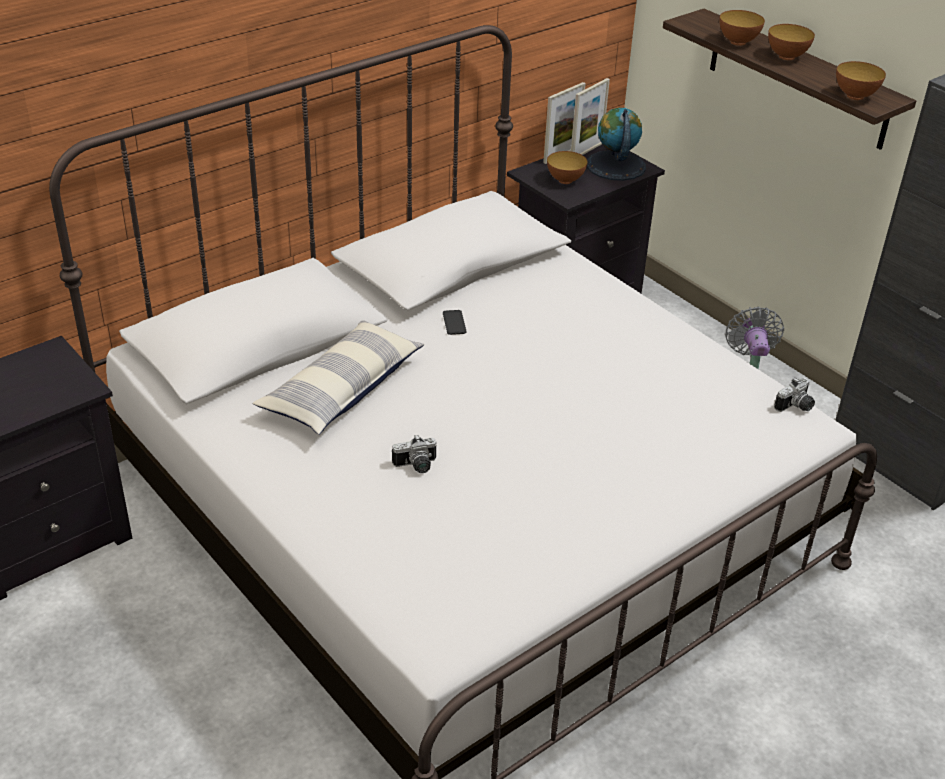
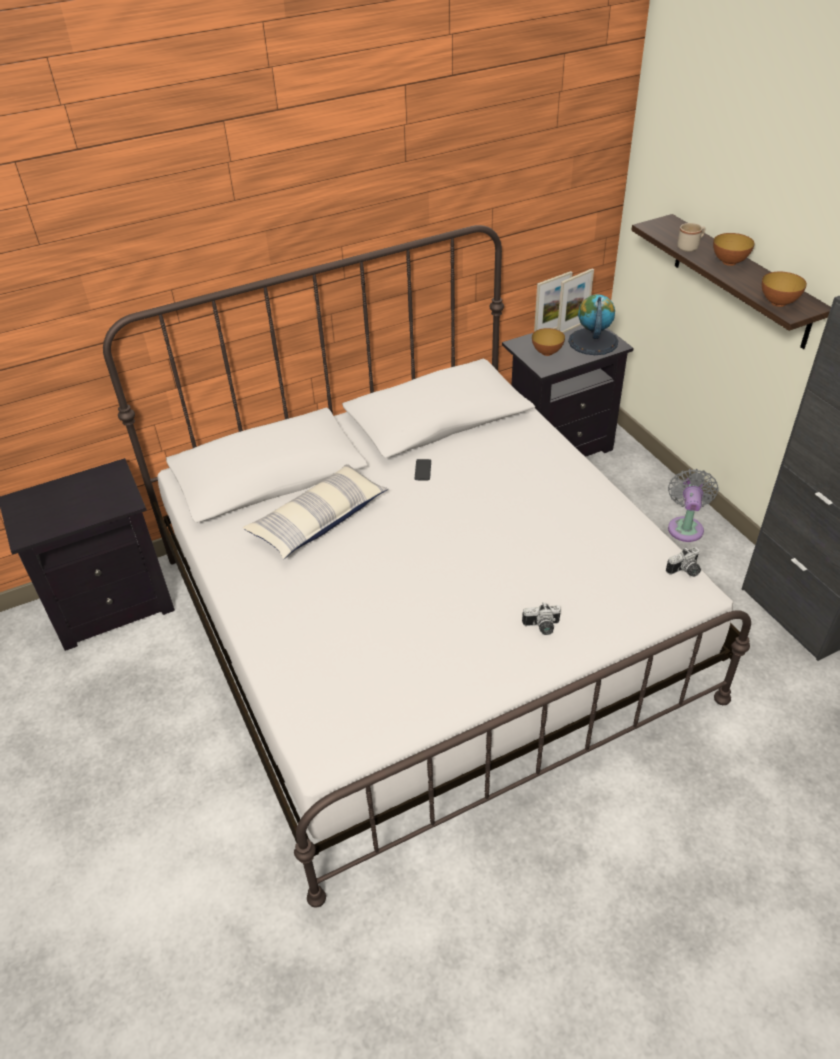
camera: 15 degrees right, 5 degrees up
(416, 466) = (355, 592): camera -> camera (542, 627)
(738, 42) = (690, 247): bowl -> beige mug

